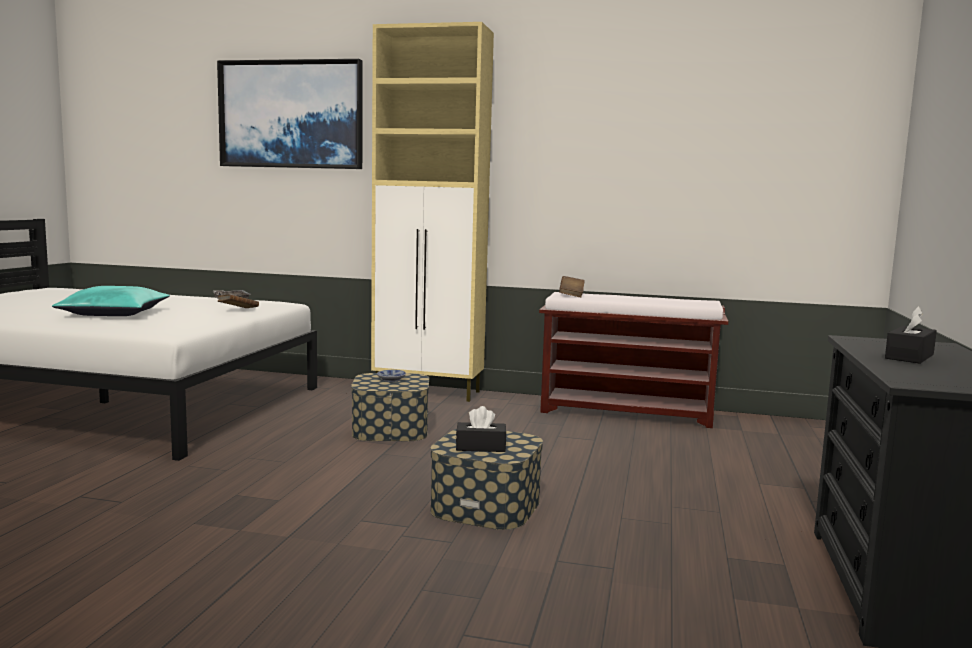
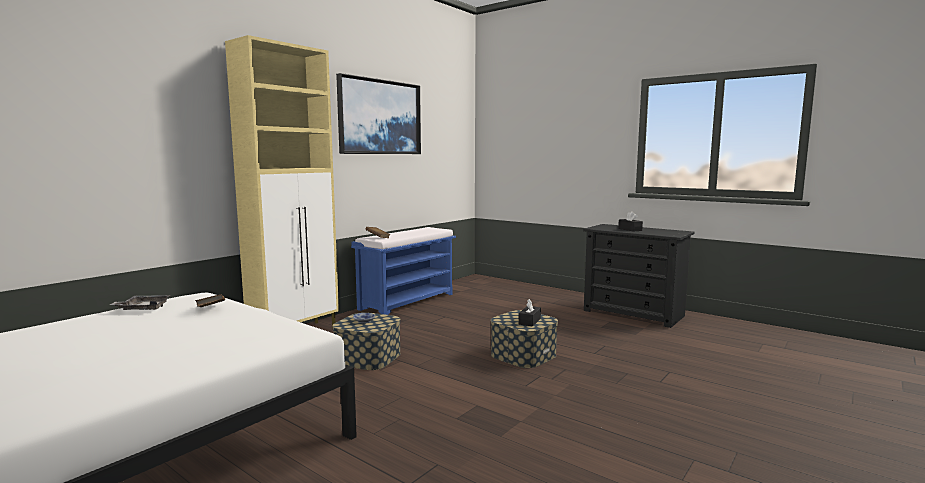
camera: 65 degrees left, 0 degrees up
(113, 313) = (134, 352): turquoise pillow -> none
(291, 115) = (119, 104): picture -> picture (380, 117)
(627, 412) = (407, 301): brown bench -> blue bench

